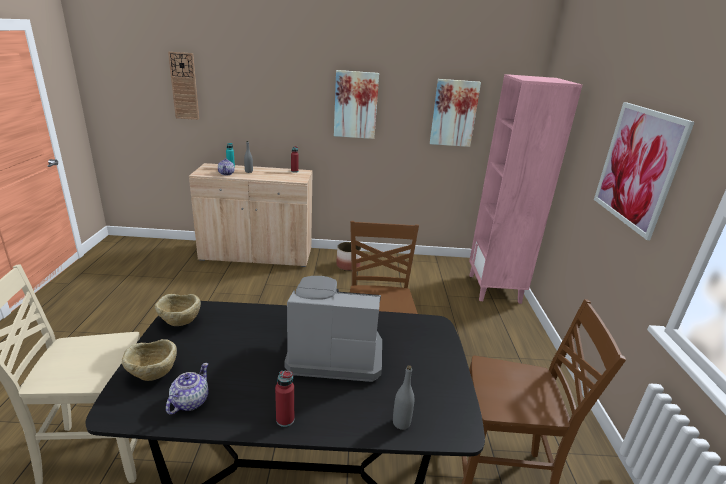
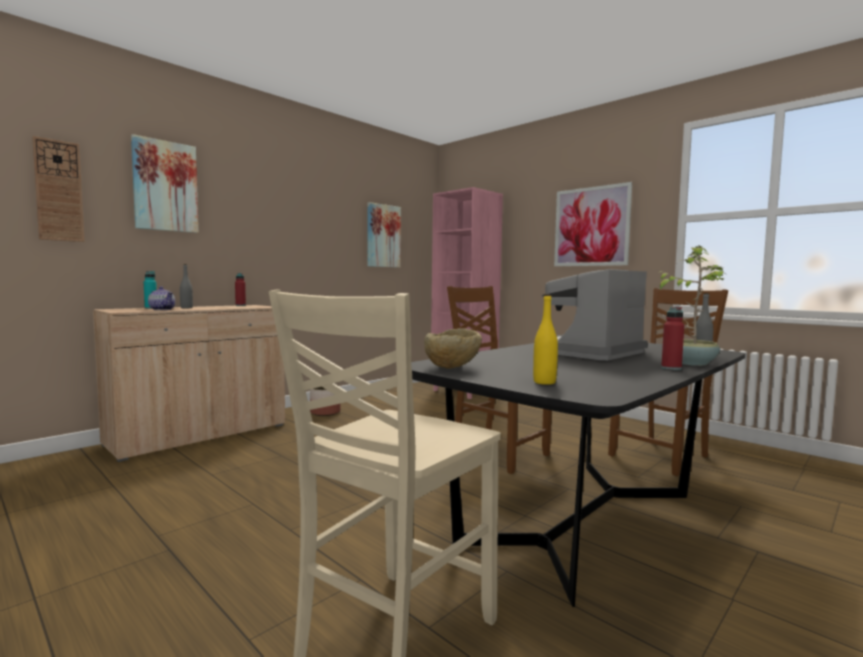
camera: 45 degrees left, 20 degrees down
(153, 375) = (544, 382): beige bowl -> yellow bottle
(189, 402) = (611, 380): teapot -> none
(336, 425) = (691, 363): none -> potted plant
(355, 105) = (297, 225): picture -> picture (165, 186)

